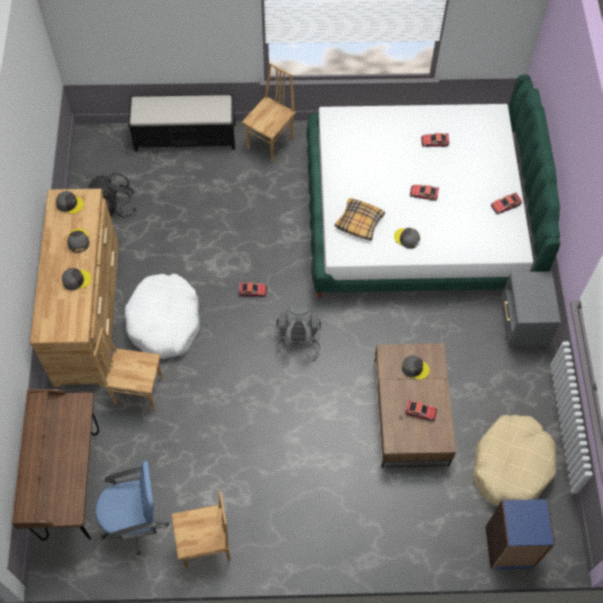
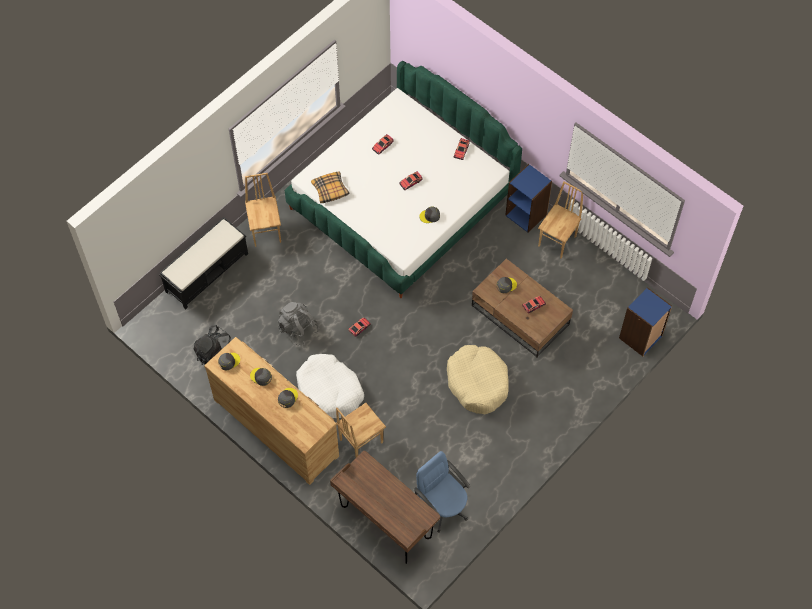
camera: 45 degrees left, 0 degrees up
(135, 521) = (442, 506): blue office chair -> blue office chair turned 75 degrees counterclockwise
(206, 546) = (494, 482): brown chair -> brown chair (558, 241)
(298, 340) = (417, 331): grey backpack -> grey backpack (298, 329)
(359, 223) = (394, 230): pillow -> pillow (330, 190)
(511, 465) = (599, 295): beige dog bed -> beige dog bed (477, 383)
(522, 325) = (526, 214): grey nightstand -> blue bookcase

